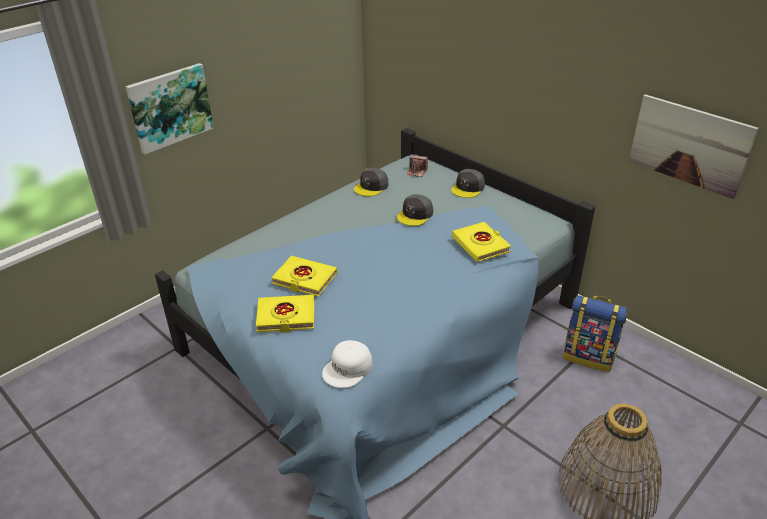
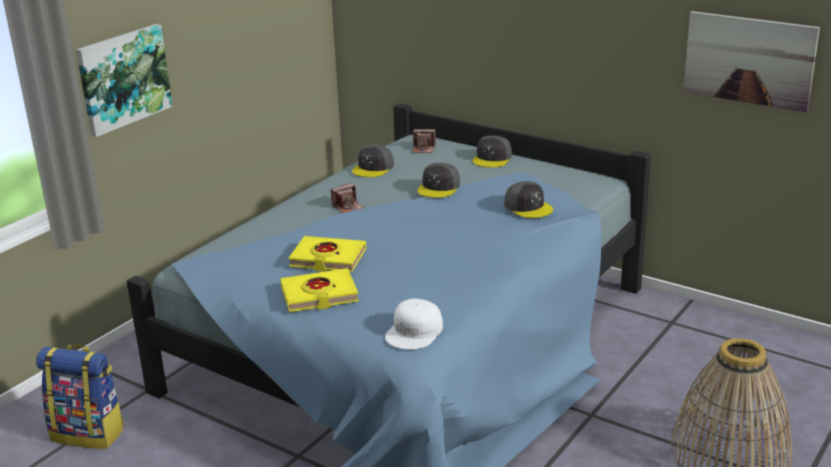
camera: 10 degrees left, 10 degrees down
(339, 225) = (348, 207): none -> camera
(480, 245) = (528, 207): yellow book -> grey cap
(589, 356) = (672, 336): backpack -> backpack (89, 433)

